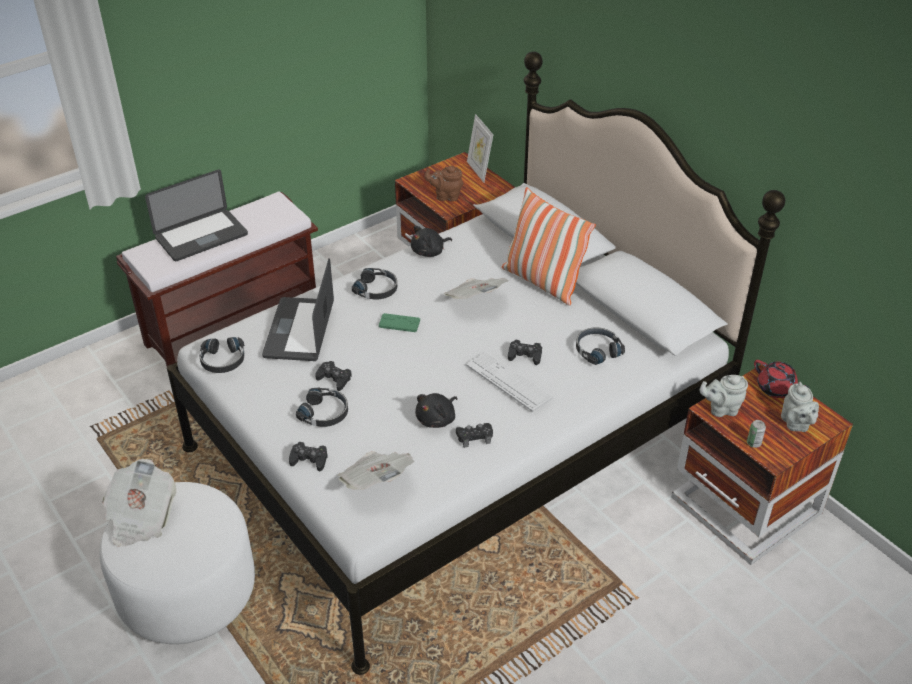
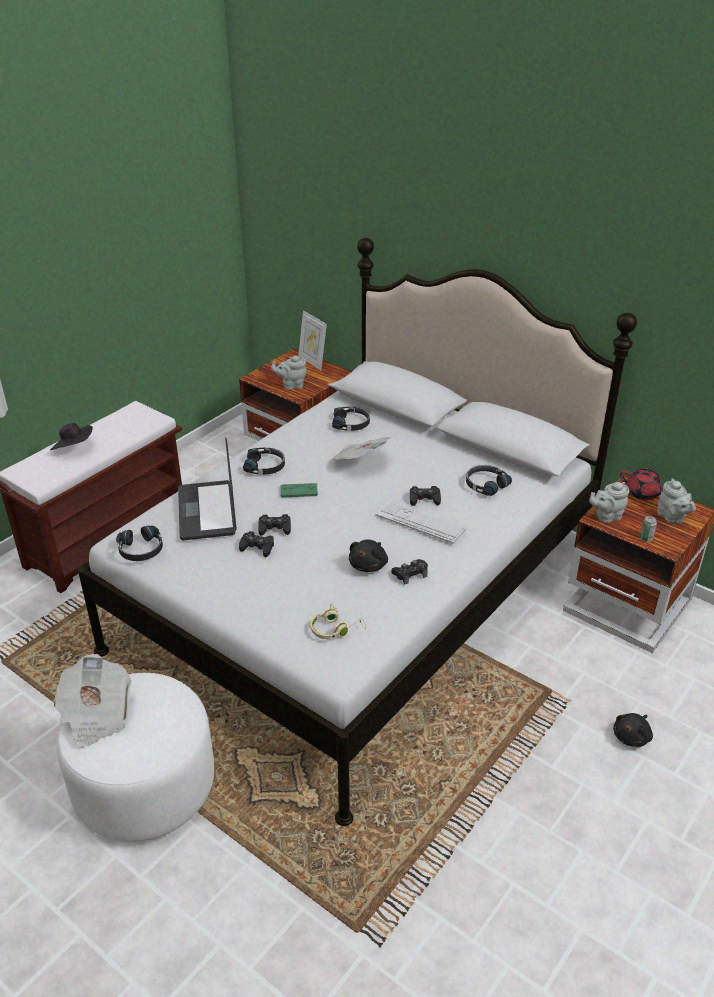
camera: 15 degrees left, 5 degrees down
(201, 236) = (74, 448): laptop -> black hat
(309, 459) = (262, 622): black game controller -> black game controller (275, 528)
(325, 413) = (260, 578): black headphones -> black headphones (351, 424)
(376, 482) = (335, 629): newspaper -> beige headphones
(429, 252) = (300, 429): black plush toy -> black plush toy (632, 737)
(446, 196) = (291, 385): brown teapot -> grey teapot
(542, 282) = (412, 438): pillow -> none

